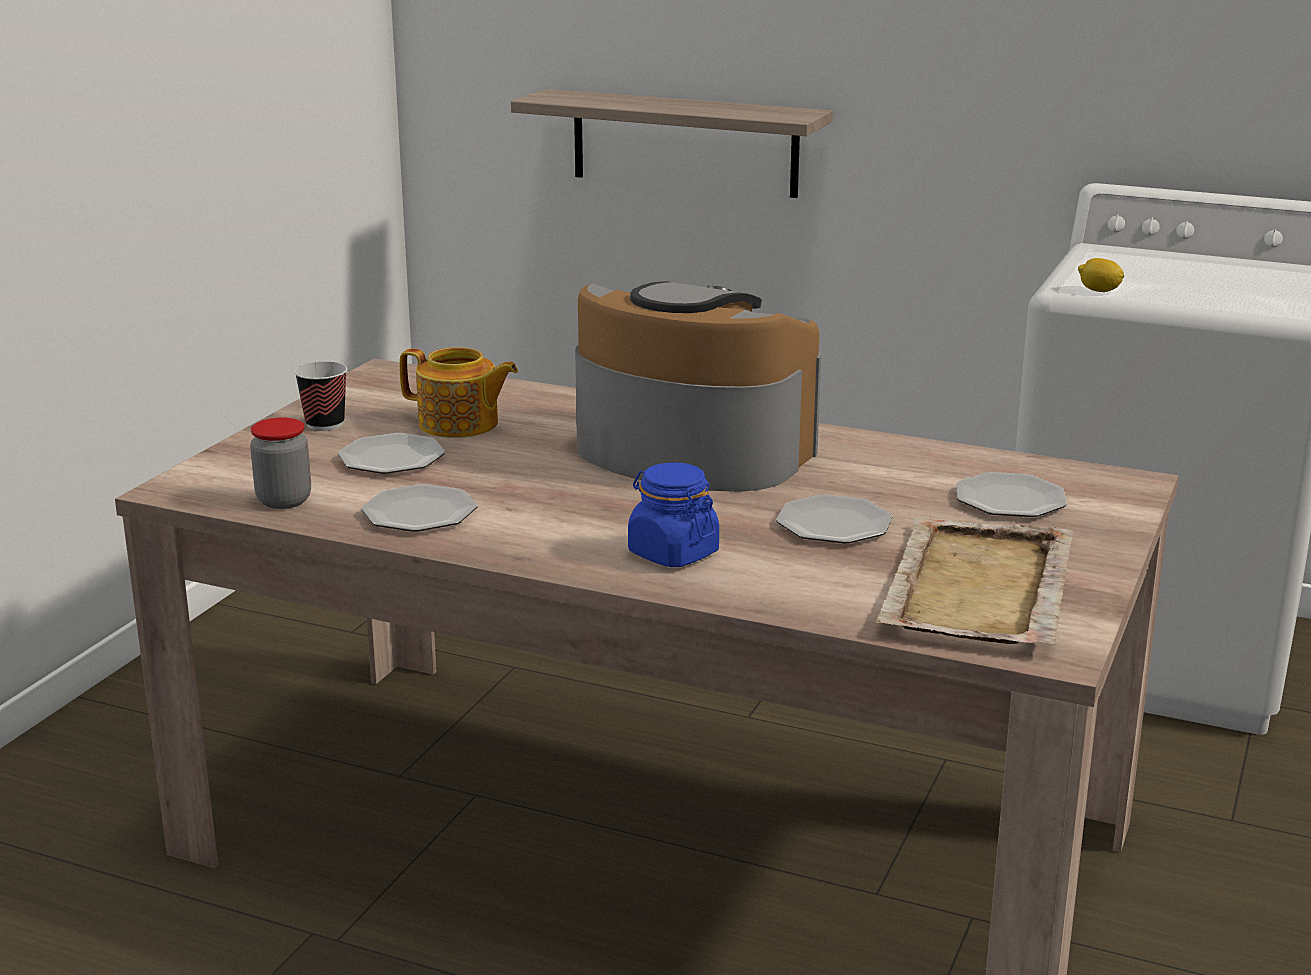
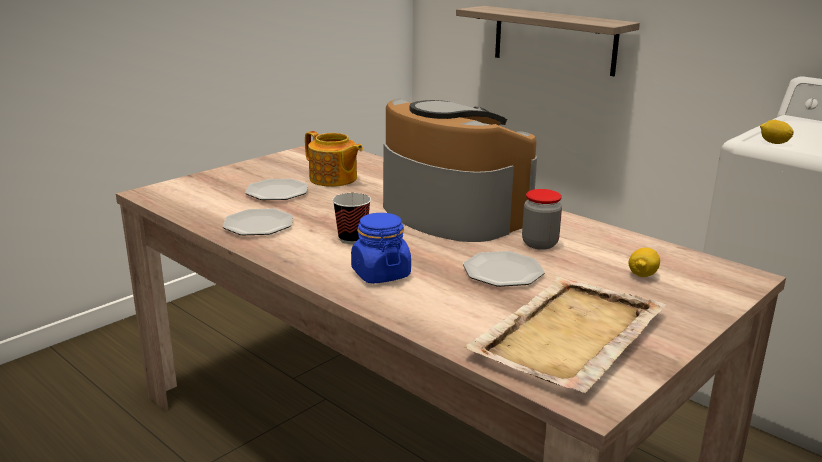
camera: 20 degrees right, 0 degrees up
(284, 500) = (195, 207): jar -> jar (539, 244)
(325, 424) = (262, 170): cup -> cup (352, 239)
(1010, 499) = (642, 275): plate -> lemon

